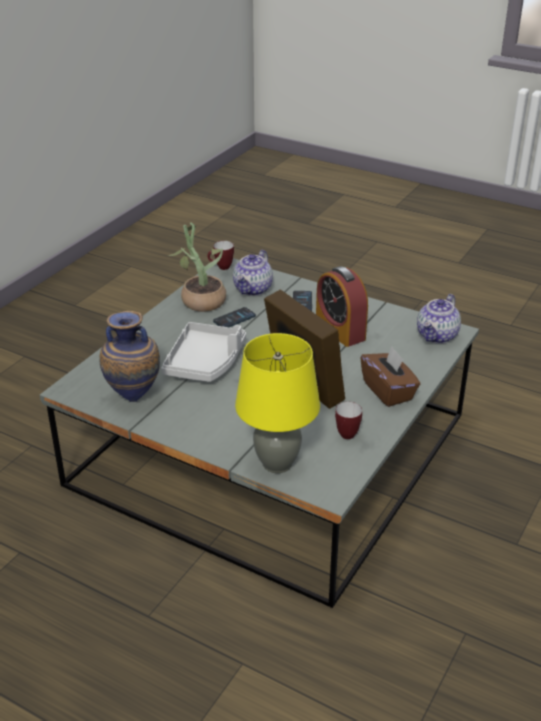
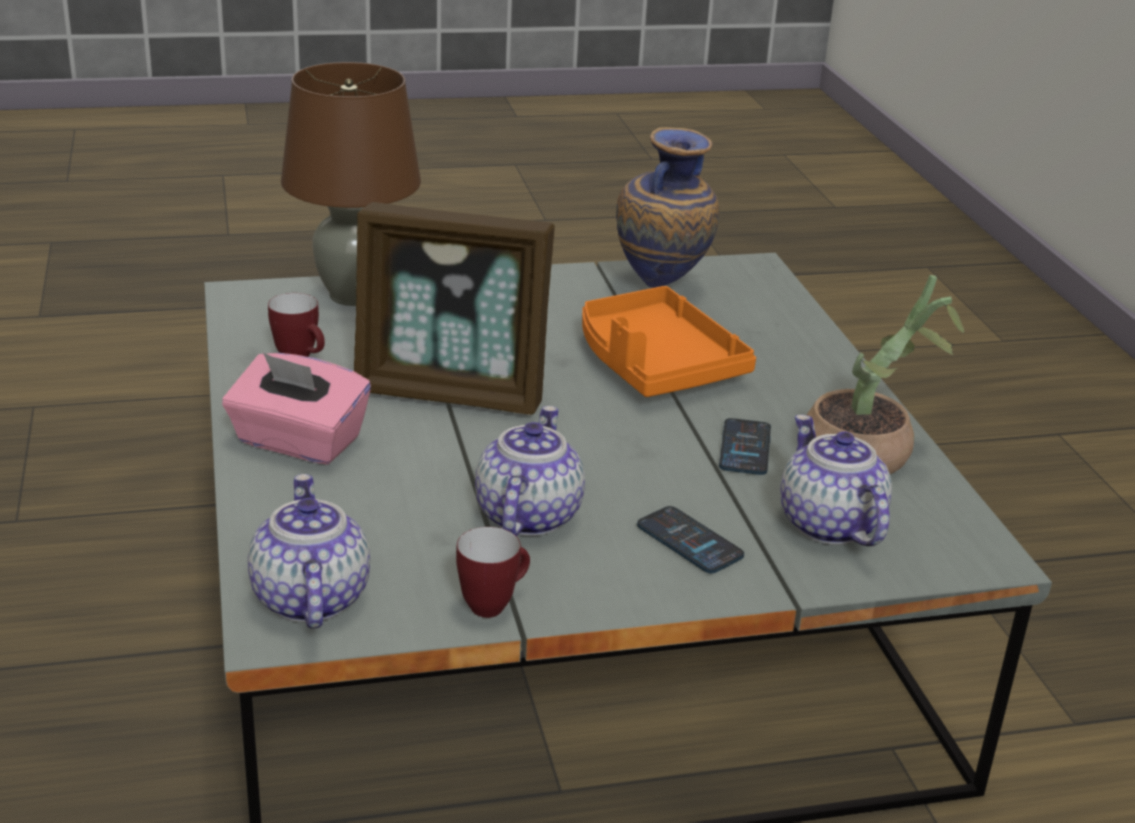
camera: 135 degrees right, 5 degrees down
(205, 362) = (655, 364): grey tray -> orange tray
(221, 267) = (982, 544): mug -> mug (493, 604)
(277, 463) = (353, 295): yellow table lamp -> brown table lamp
(340, 330) = (527, 515): alarm clock -> teapot
(388, 391) = (298, 442): brown tissue box -> pink tissue box

